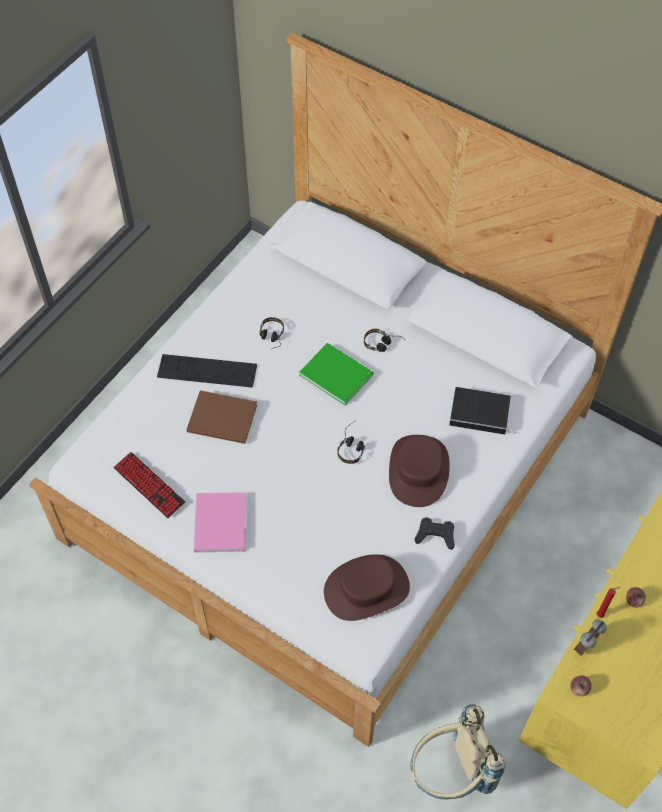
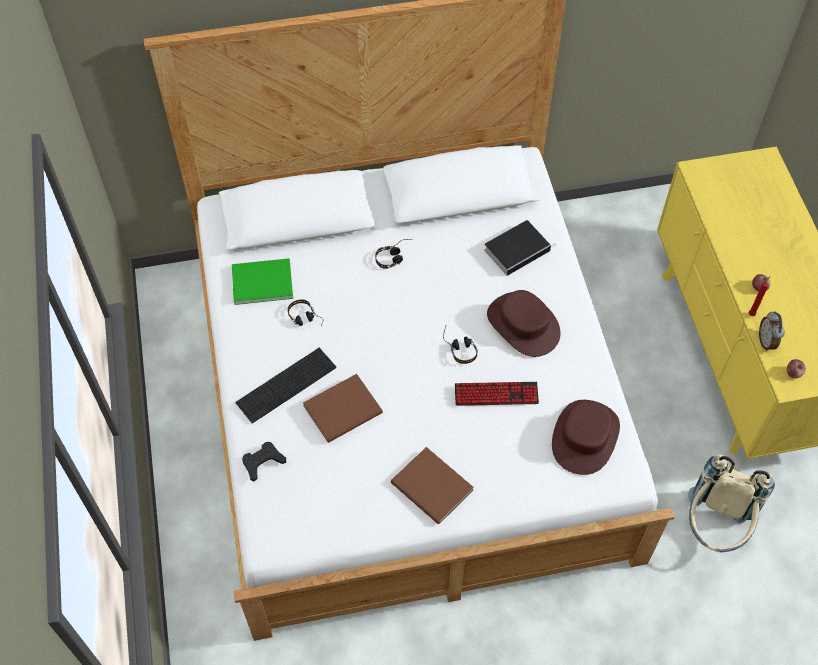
camera: 45 degrees left, 0 degrees up
(149, 485) = (346, 508): keyboard -> keyboard (496, 394)
(218, 525) = (432, 489): pink book -> brown book
(335, 373) = (385, 305): green book -> green book (260, 281)
(435, 535) = (585, 359): black game controller -> black game controller (263, 462)

